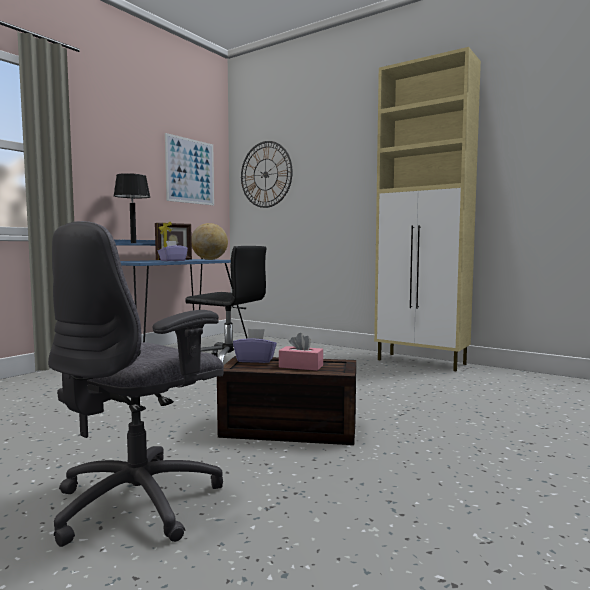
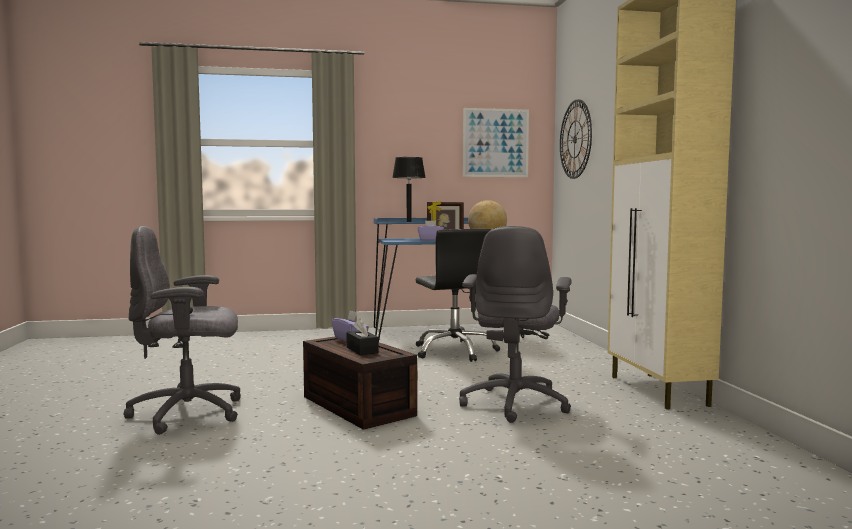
camera: 45 degrees right, 0 degrees up
(301, 366) = (362, 350): pink tissue box -> black tissue box
(382, 391) = (515, 403): none -> grey office chair

